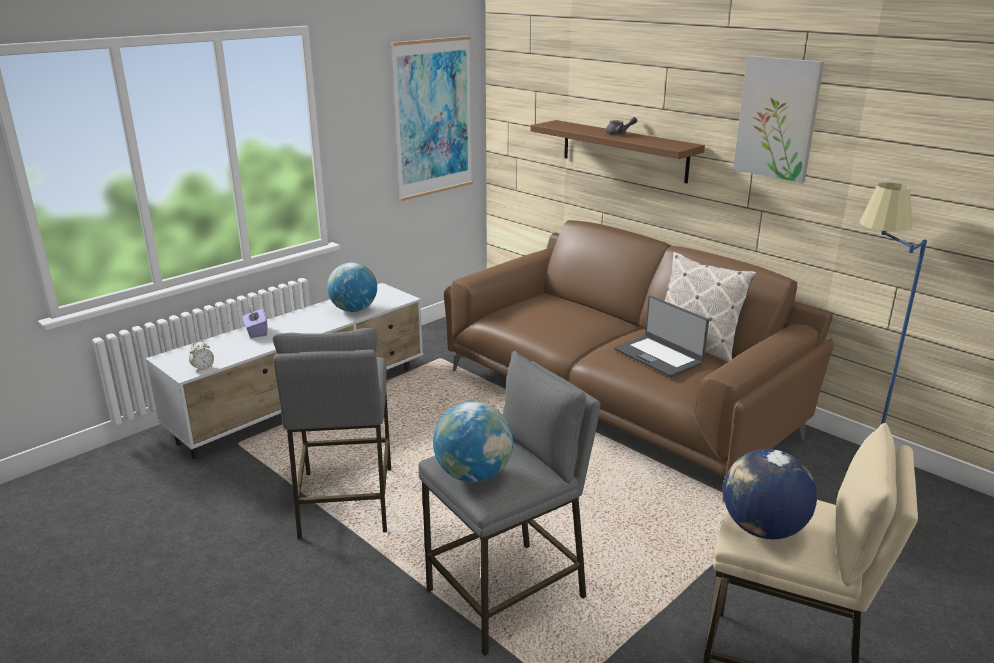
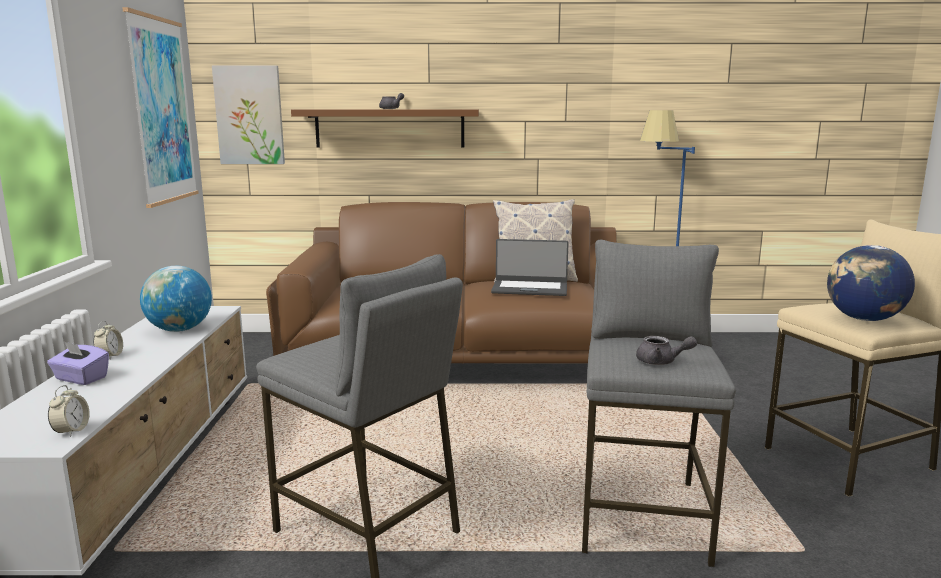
camera: 45 degrees left, 10 degrees down
(291, 319) = (110, 356): none -> alarm clock
(473, 475) = (661, 362): globe -> grey teapot
(777, 118) = (544, 76): picture -> picture (249, 115)

